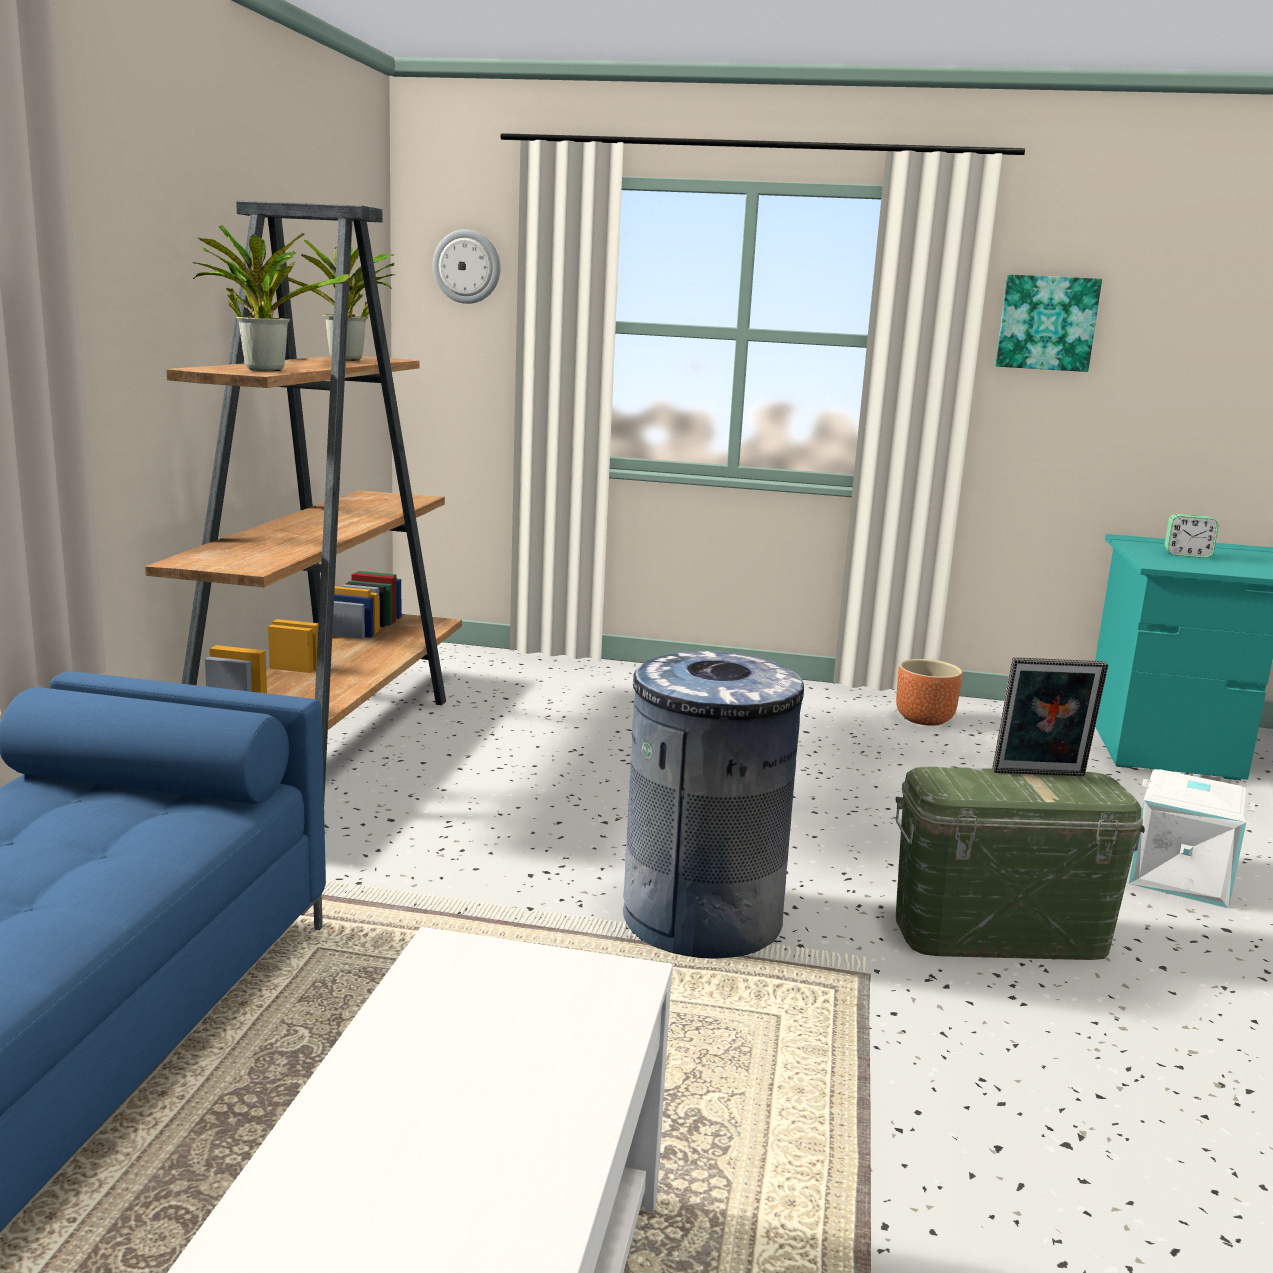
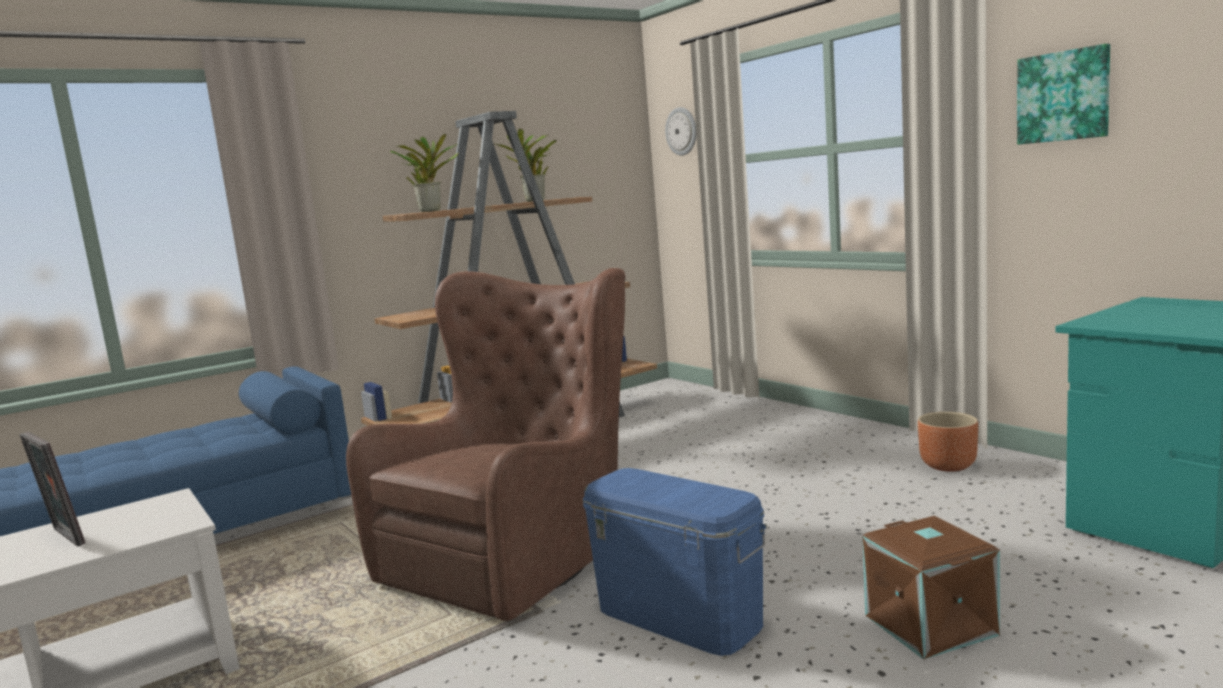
camera: 45 degrees right, 5 degrees down
(701, 919) = (520, 555): grey trash can -> brown armchair
(1000, 934) = (679, 616): green storage box -> blue storage box
(1040, 775) = (698, 487): picture frame -> picture frame (63, 538)
(1182, 877) = (932, 625): white storage box -> brown storage box
(1187, 555) = (1169, 315): alarm clock -> none

